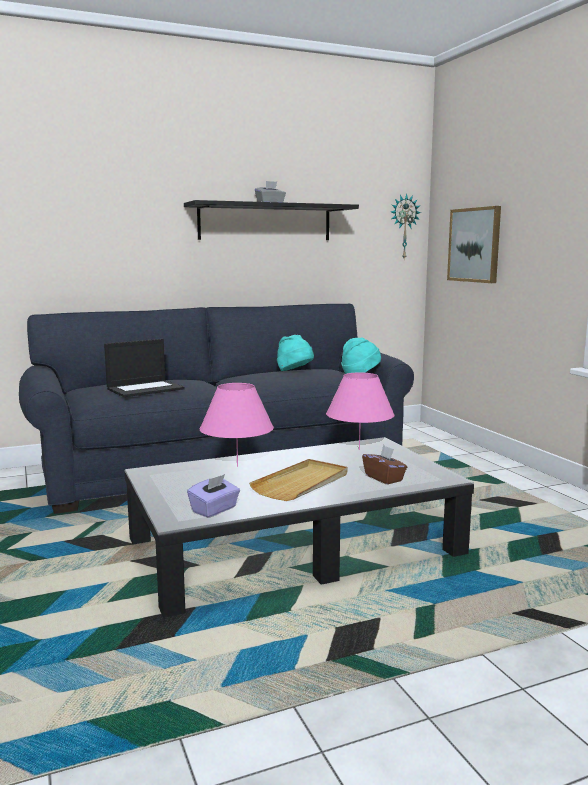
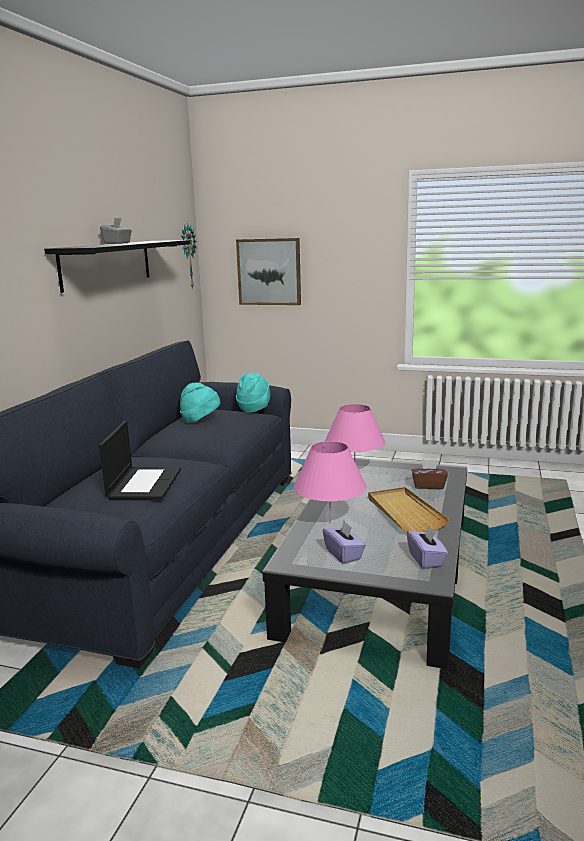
camera: 50 degrees left, 5 degrees up
(183, 483) = (344, 554): none -> purple tissue box

